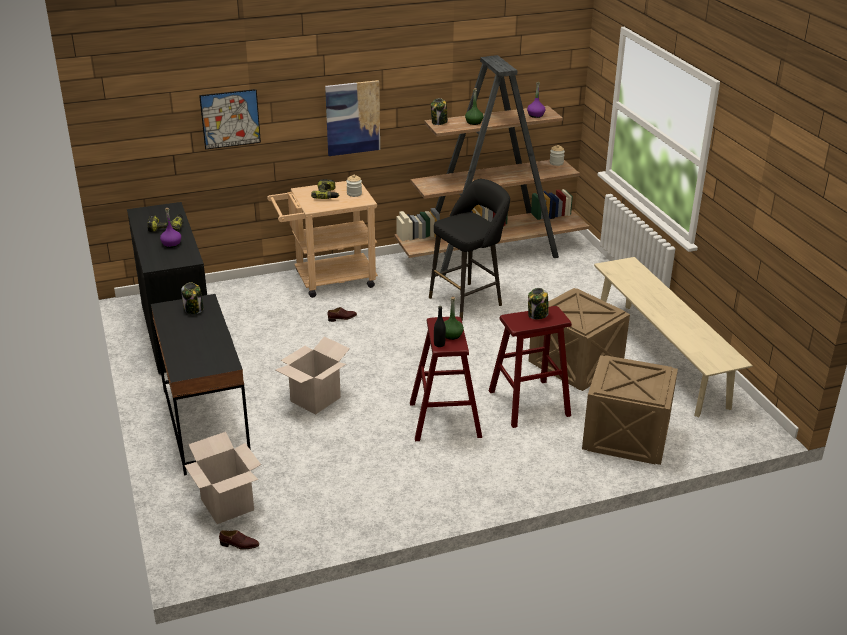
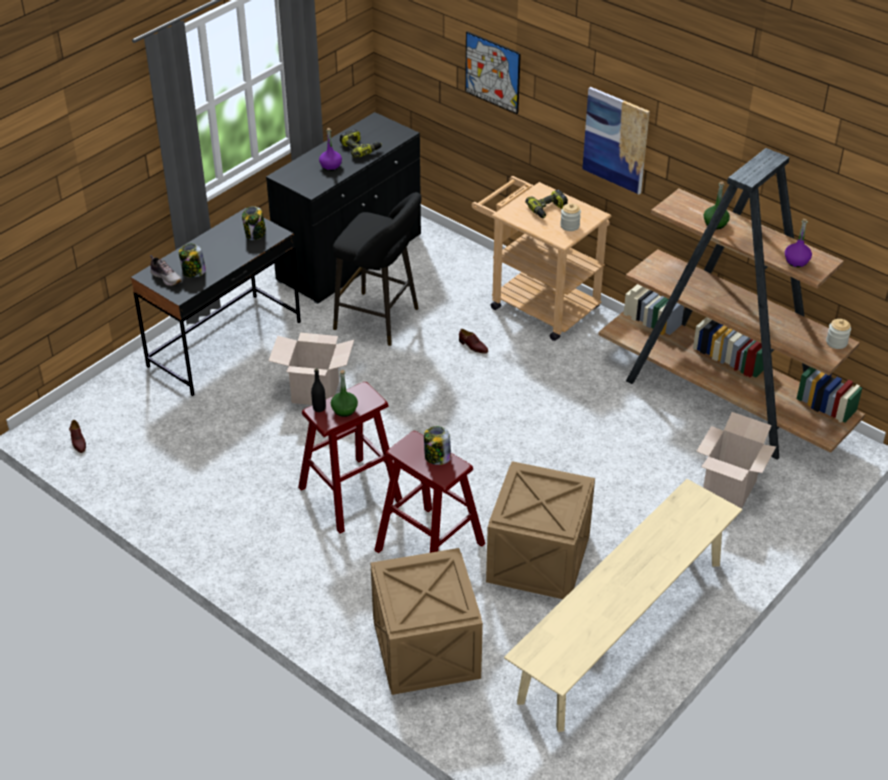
camera: 60 degrees right, 10 degrees up
(196, 365) = (166, 277): none -> shoe
(227, 505) = (124, 410): cardboard box -> cardboard box (729, 488)
(439, 122) = (684, 200): jar -> jar (193, 272)
(468, 300) = (598, 422): black stool -> black stool (381, 320)

